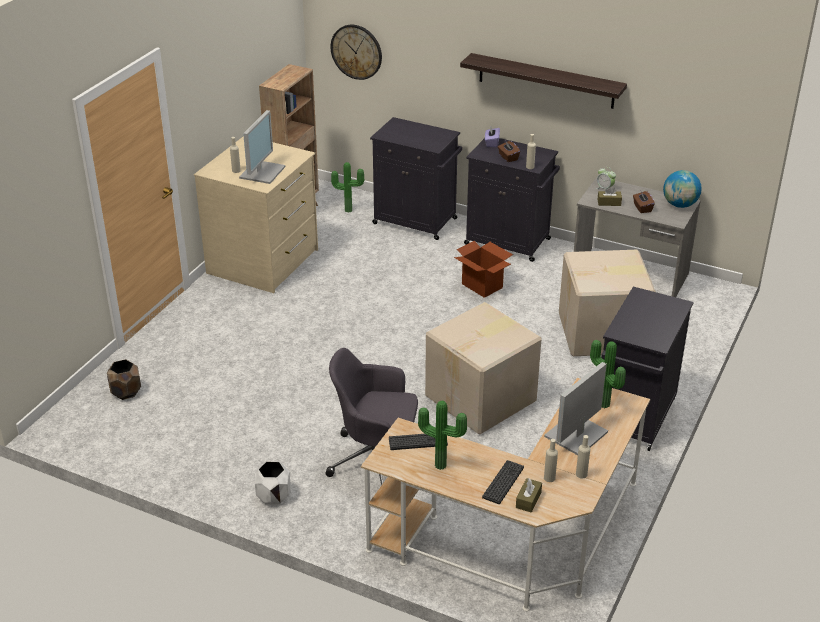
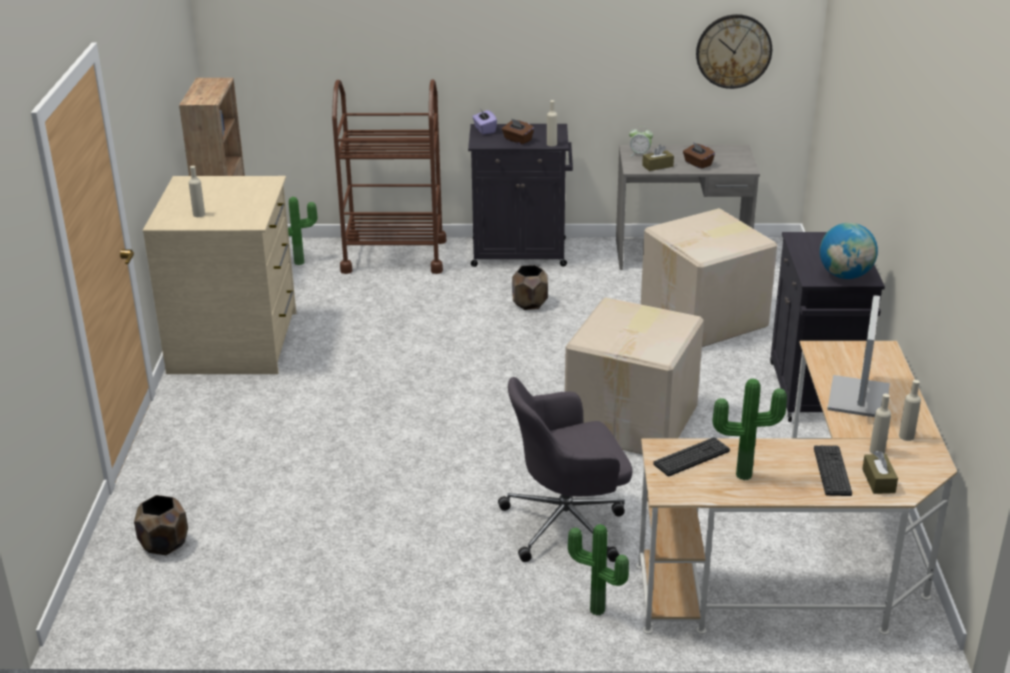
camera: 25 degrees left, 5 degrees down
(262, 172) = (235, 209): monitor -> none
(273, 496) = (473, 608): white planter -> none
(356, 51) = (277, 50): wall clock -> wall clock (733, 51)
(416, 221) = (394, 256): black cabinet -> brown cart
(482, 286) = (529, 304): cardboard box -> brown planter
(546, 81) = (543, 37): shelf -> none
(602, 405) = (856, 360): potted plant -> potted plant (596, 612)
(680, 205) = (733, 153): globe -> globe (845, 275)

